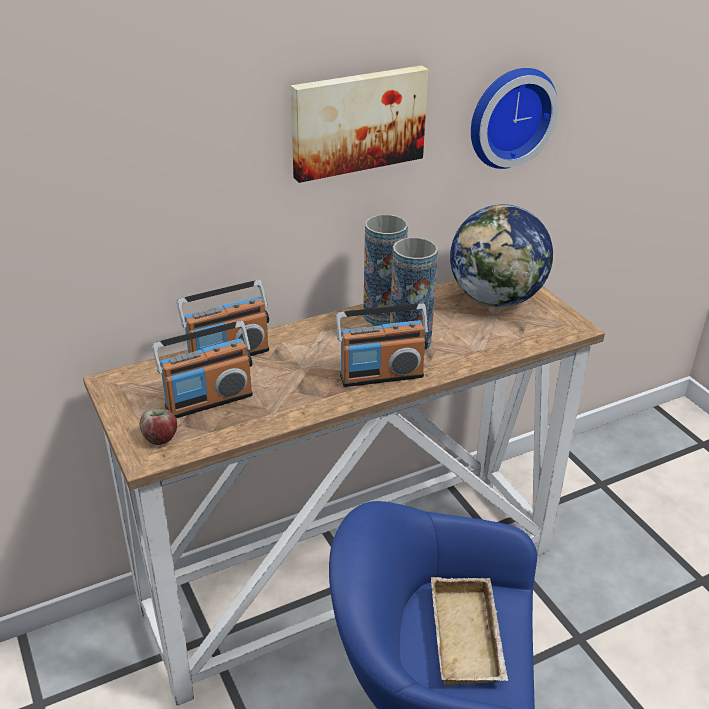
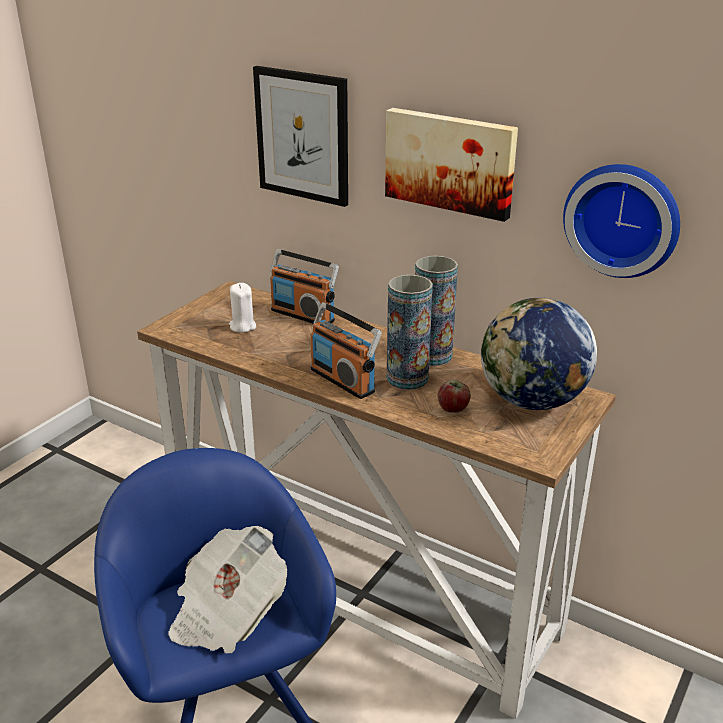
camera: 60 degrees right, 5 degrees down
(160, 438) = (187, 325): apple -> apple (453, 409)
(173, 154) = (302, 135): none -> picture
(208, 400) = (242, 326): radio -> white candle
(469, 638) = (227, 613): beige tray -> newspaper

